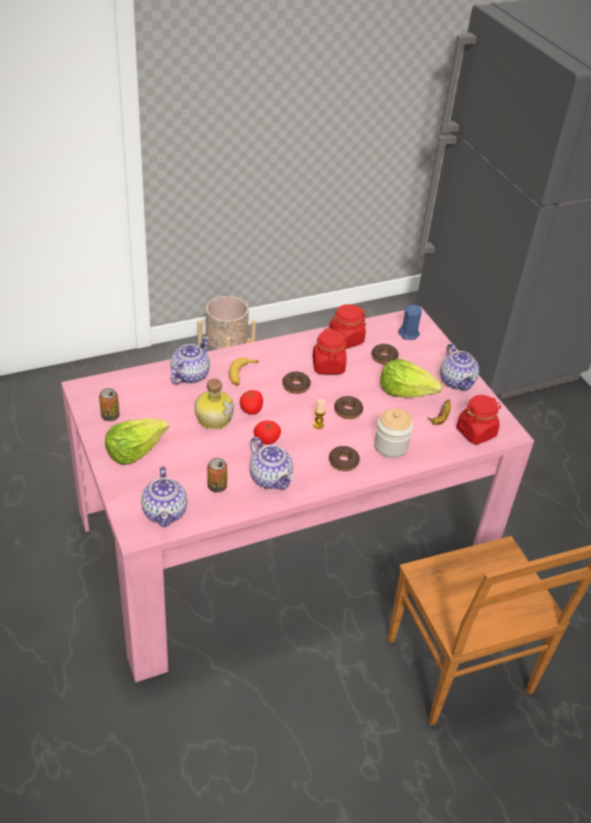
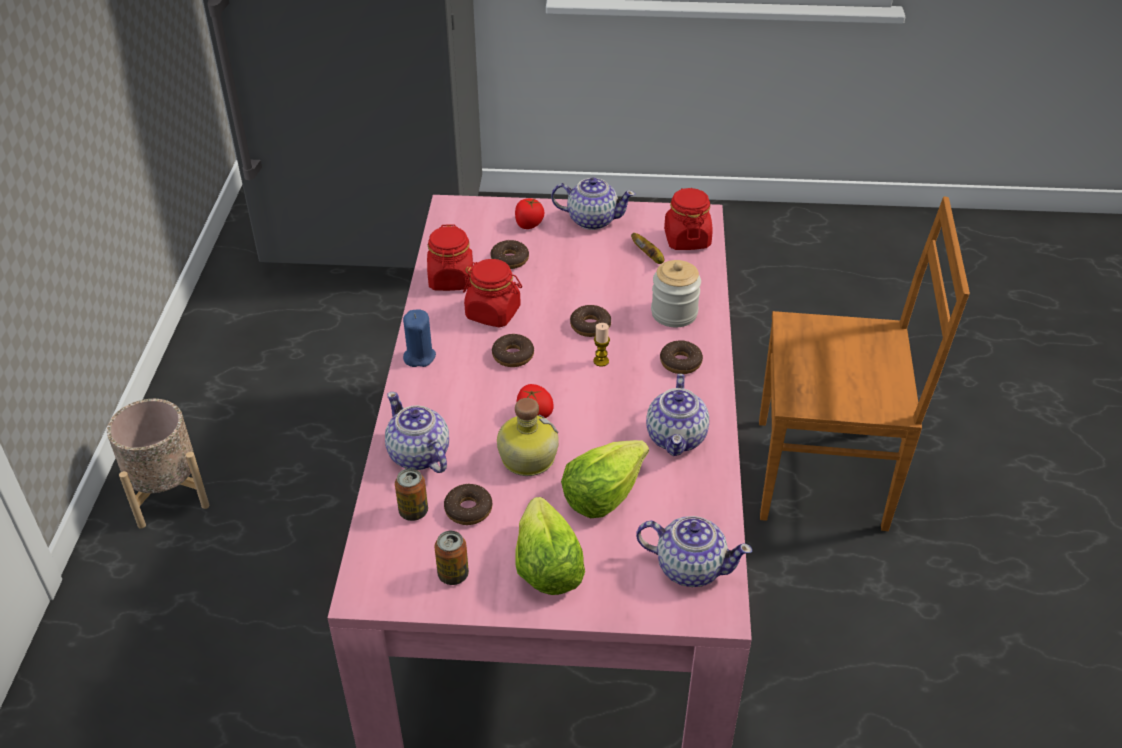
camera: 60 degrees left, 0 degrees up
(160, 407) = (468, 509): none -> donut
(217, 487) = (666, 497): can -> can (413, 512)
(241, 375) = (454, 400): banana -> none
(266, 440) = (602, 419): tomato -> tomato (529, 224)
(271, 478) = (677, 438): teapot -> teapot turned 105 degrees clockwise
(406, 391) = (585, 265): lettuce -> lettuce (602, 493)
(409, 334) = (480, 223): blue candle -> blue candle (419, 356)

